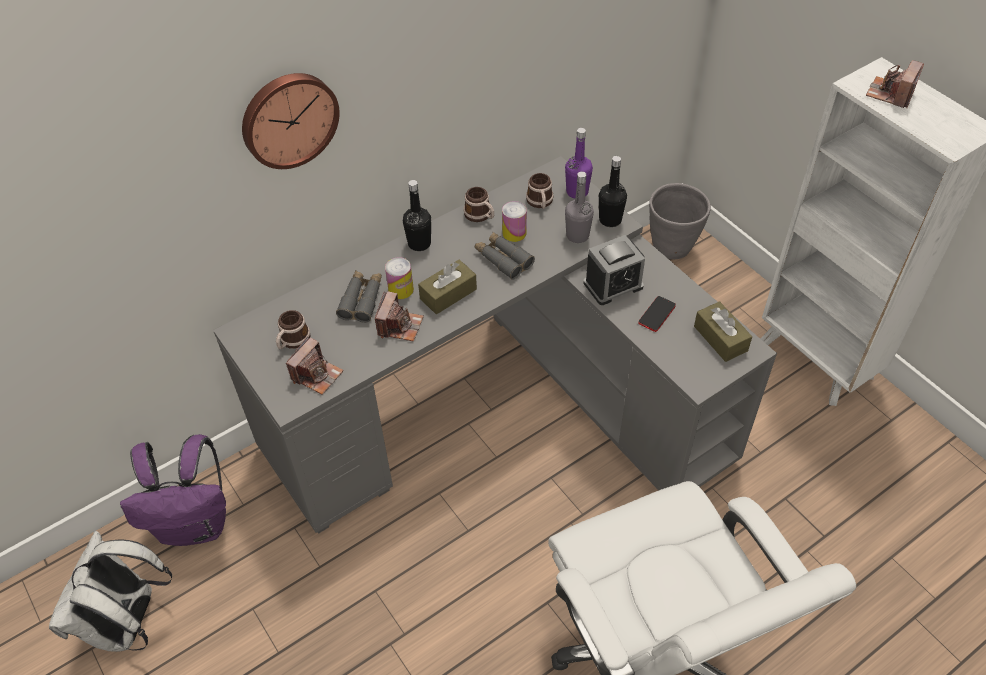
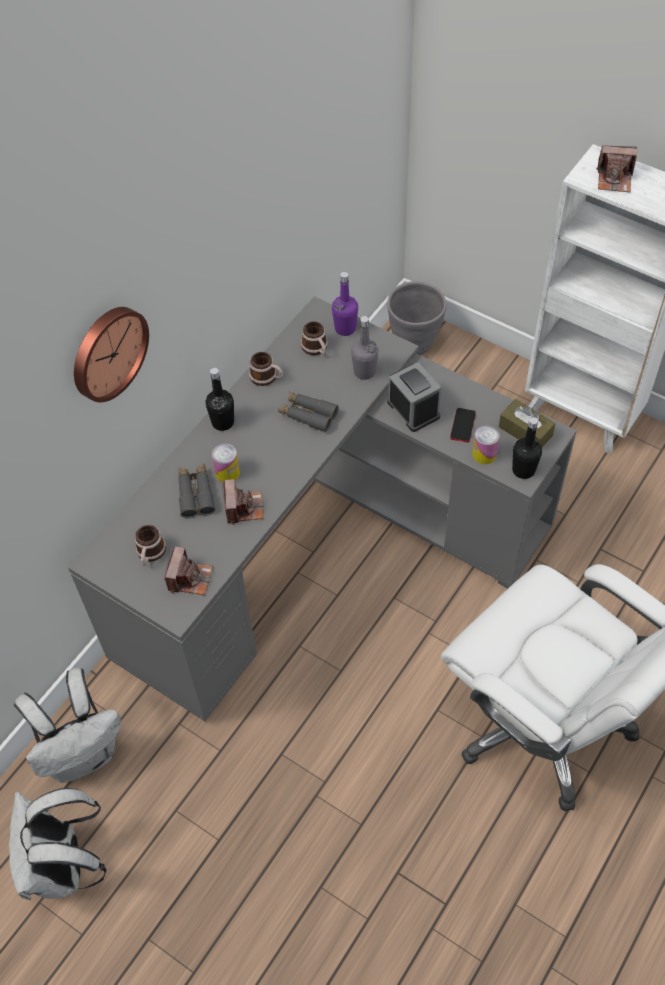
camera: 20 degrees left, 5 degrees up
(196, 525) = (83, 754): purple backpack -> white backpack
(448, 294) = (273, 463): brown tissue box -> none
(514, 233) = (306, 386): can -> can (484, 454)
(610, 220) = (387, 348): black bottle -> black bottle (523, 470)
(613, 285) = (413, 409): alarm clock -> alarm clock turned 75 degrees counterclockwise
(891, 94) = (614, 179): camera -> camera turned 90 degrees counterclockwise

